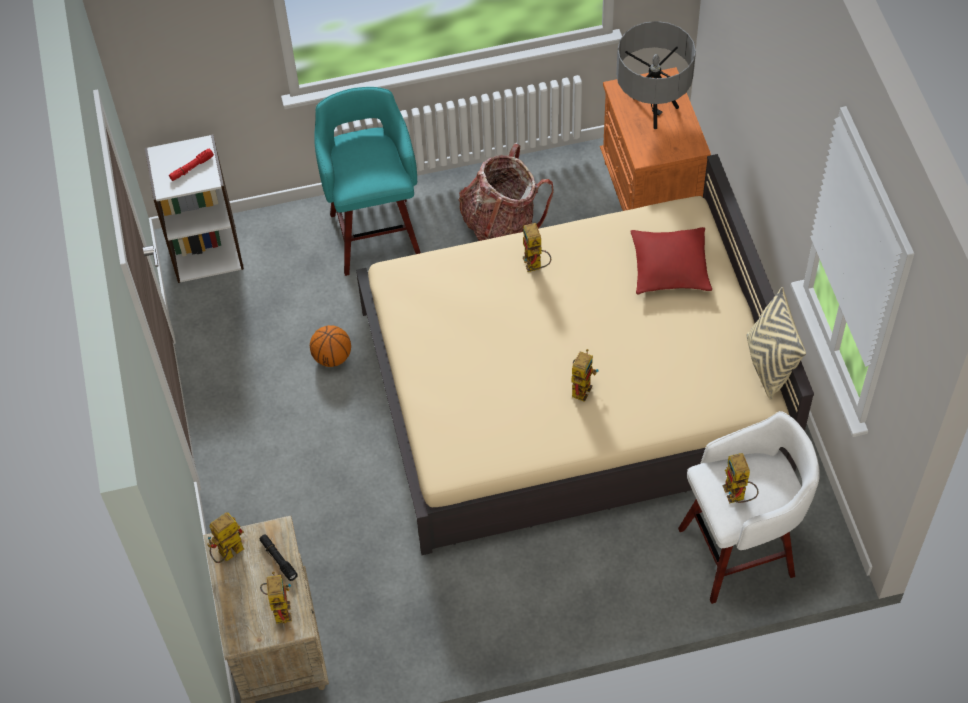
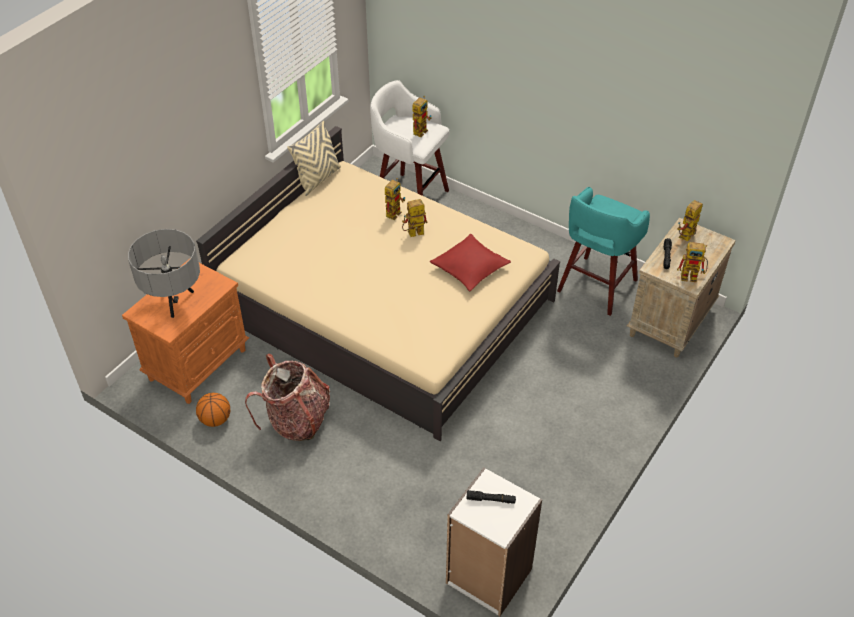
camera: 135 degrees left, 10 degrees down
(191, 168) = (491, 500): red flashlight -> black flashlight
(332, 357) = (487, 431): basketball -> basketball (215, 420)
(375, 233) = (370, 484): turquoise stool -> turquoise stool (595, 287)
(535, 266) = (352, 302): toy robot -> toy robot (394, 211)
(670, 267) = (290, 247): red pillow -> red pillow (469, 268)

